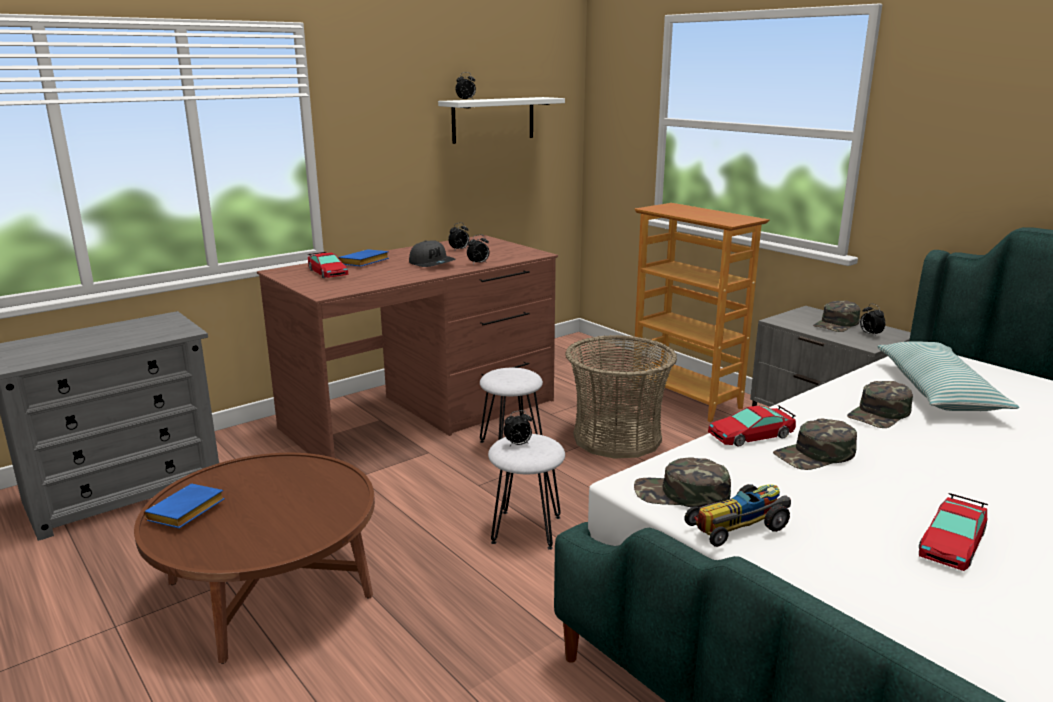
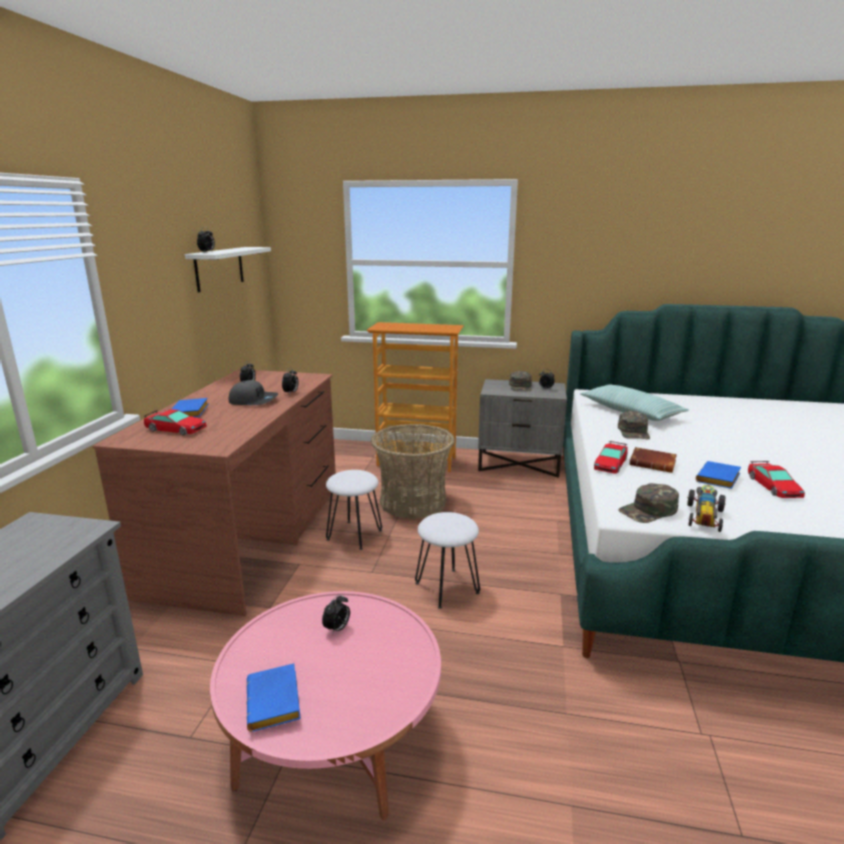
camera: 40 degrees left, 0 degrees up
(270, 590) = (333, 736): brown coffee table -> pink coffee table
(518, 444) = (442, 524): alarm clock -> alarm clock (337, 629)
(815, 455) = (653, 464): green cap -> brown book
(875, 504) = (719, 480): none -> blue book

